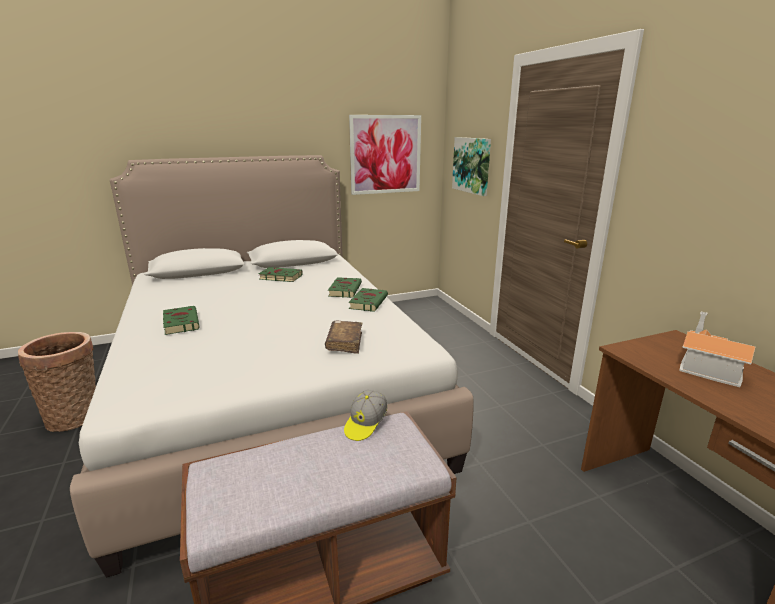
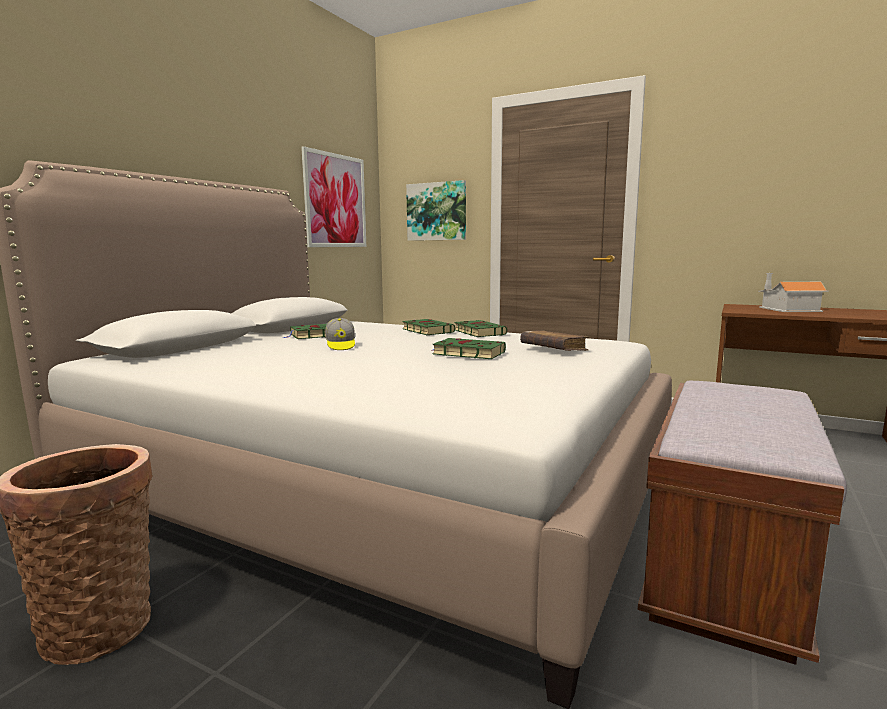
camera: 40 degrees left, 10 degrees down
(181, 322) = (332, 372): green book -> green book (466, 353)
(365, 424) = (696, 387): cap -> cap (340, 345)

